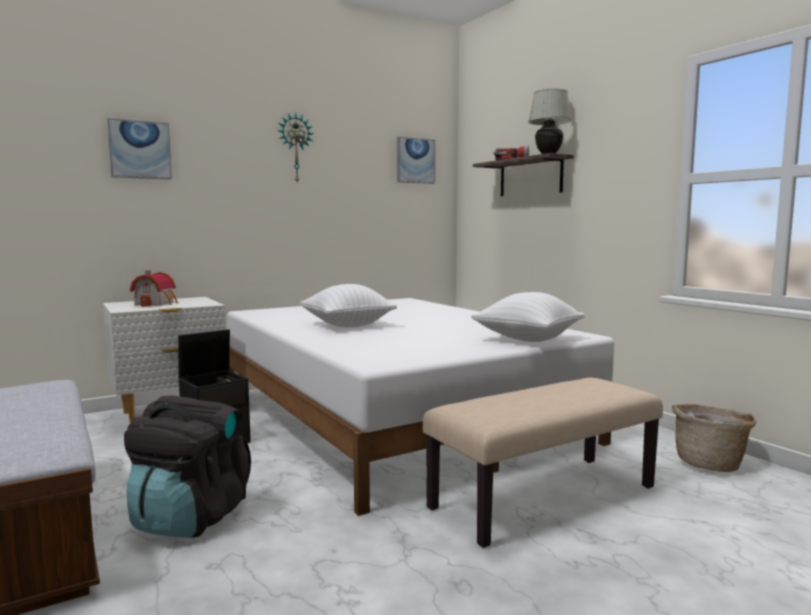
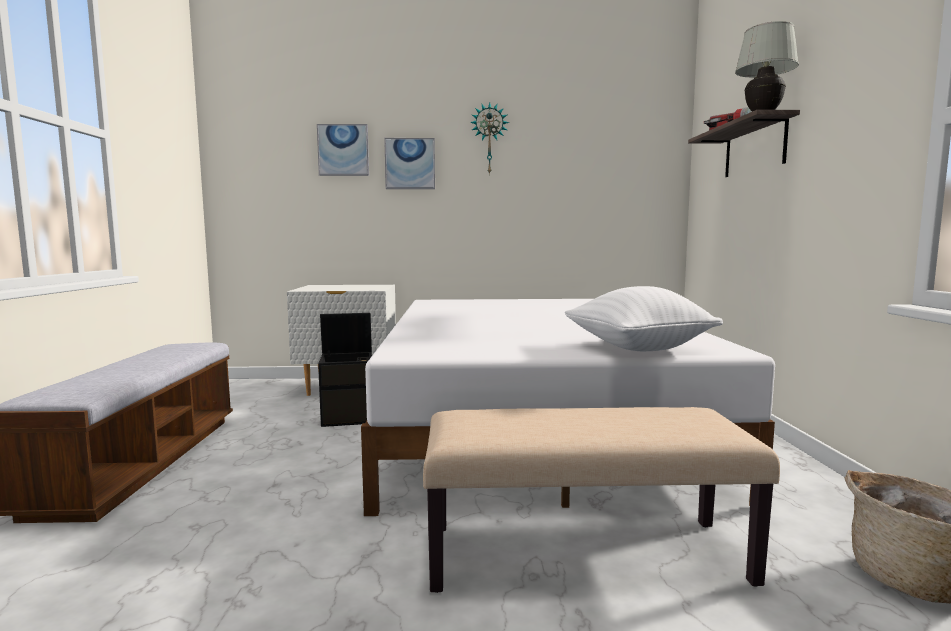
camera: 30 degrees right, 0 degrees up
(157, 303) = (340, 287): toy house -> none
(190, 517) = (240, 478): black backpack -> none
(347, 325) = (479, 317): white pillow -> none
(415, 160) = (632, 143): picture -> picture (410, 164)

